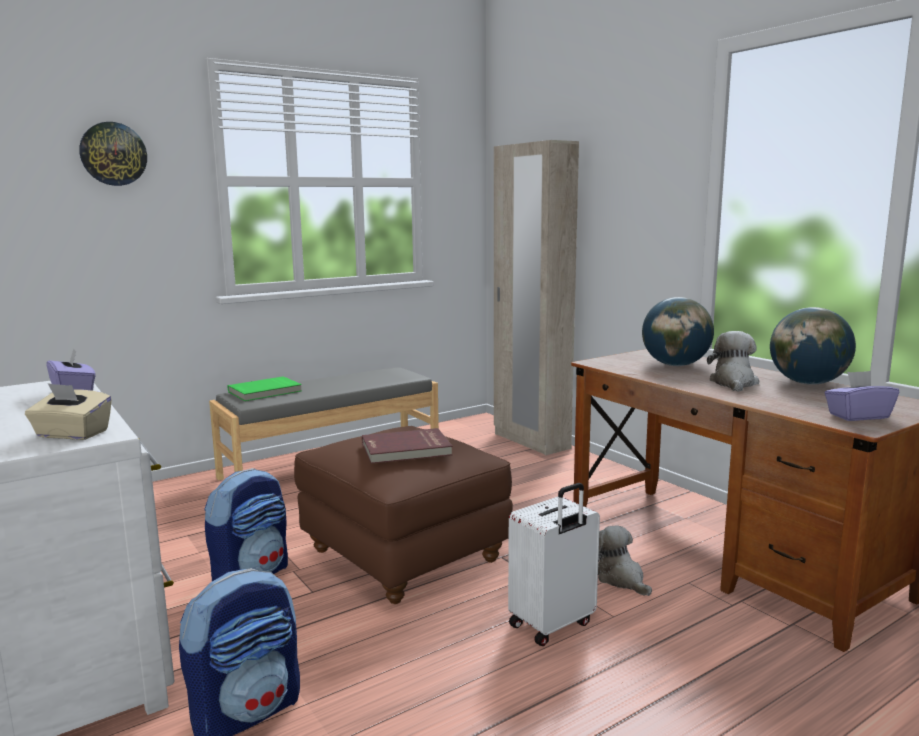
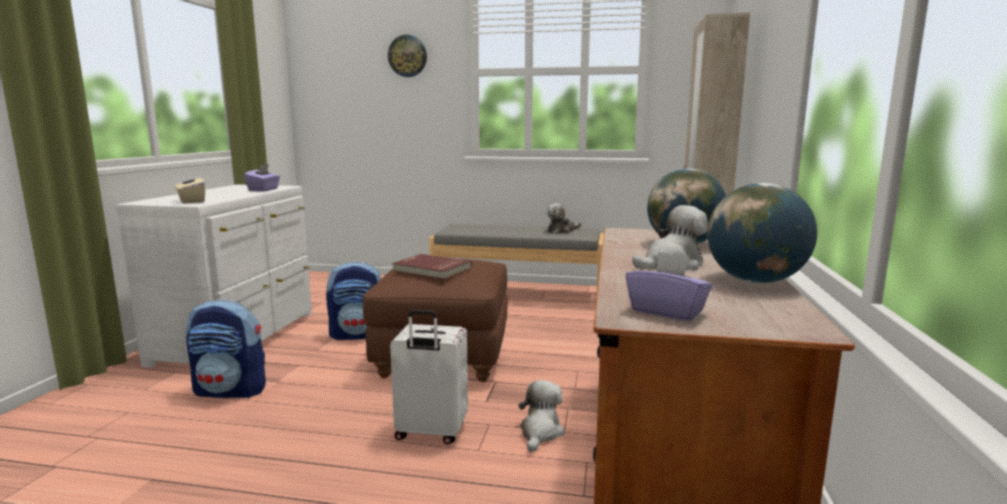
camera: 45 degrees right, 0 degrees up
(265, 391) = (474, 227): green book -> none
(374, 376) = (562, 231): none -> plush toy

